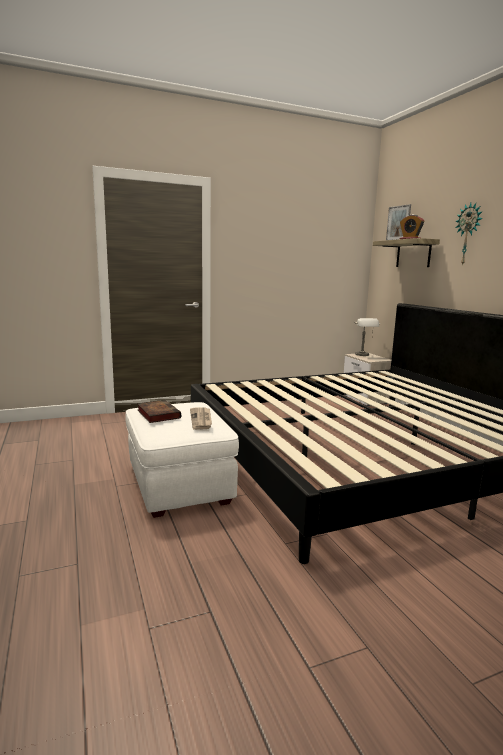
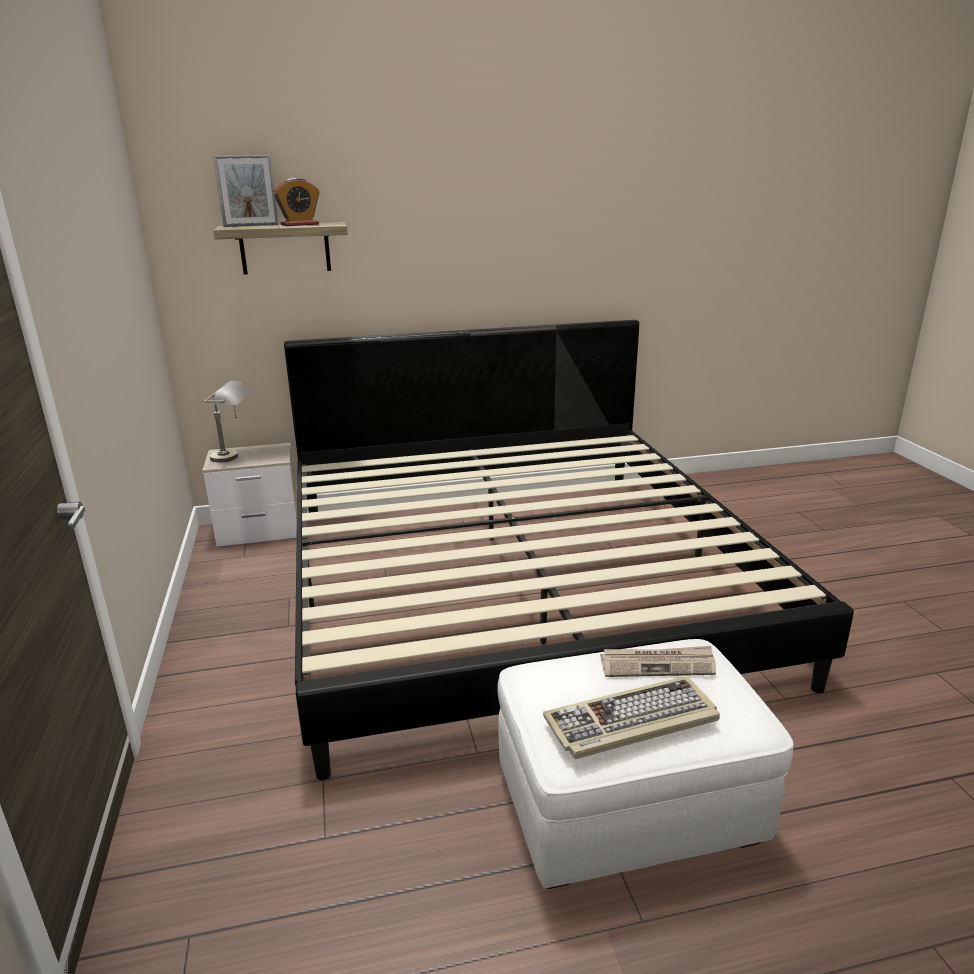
camera: 80 degrees left, 10 degrees up
(157, 414) = (631, 722): book -> keyboard
(468, 234) = (403, 215): wall clock -> none

